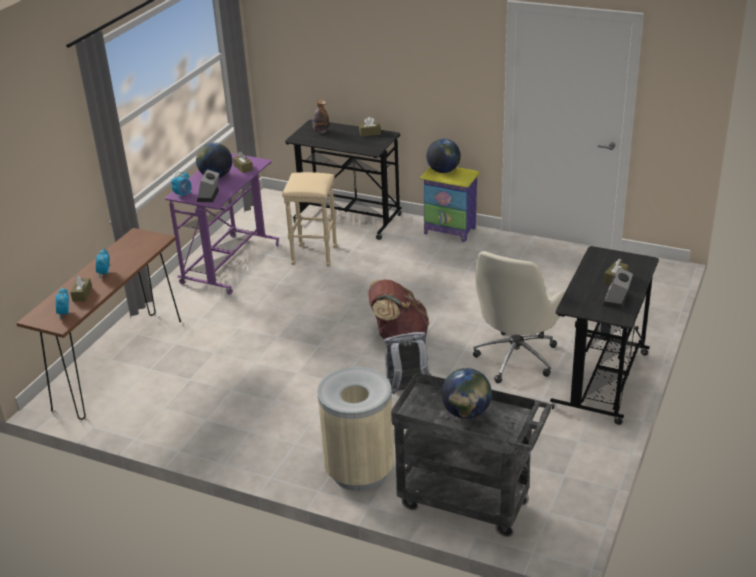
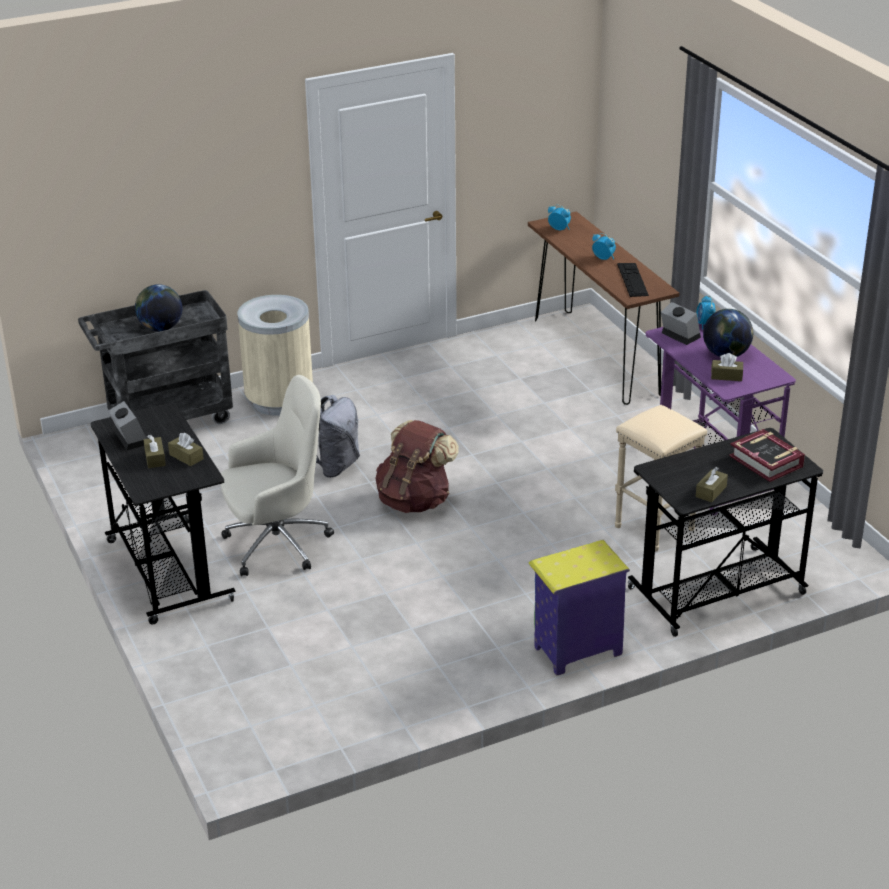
camera: 130 degrees right, 0 degrees up
(82, 294) = (580, 242): brown tissue box -> brown tissue box (186, 457)
(131, 249) = (632, 280): none -> keyboard
(321, 131) = (766, 461): bottle -> book
(443, 171) = (592, 562): globe -> none
(515, 358) = (278, 546): beige office chair -> beige office chair turned 90 degrees clockwise

